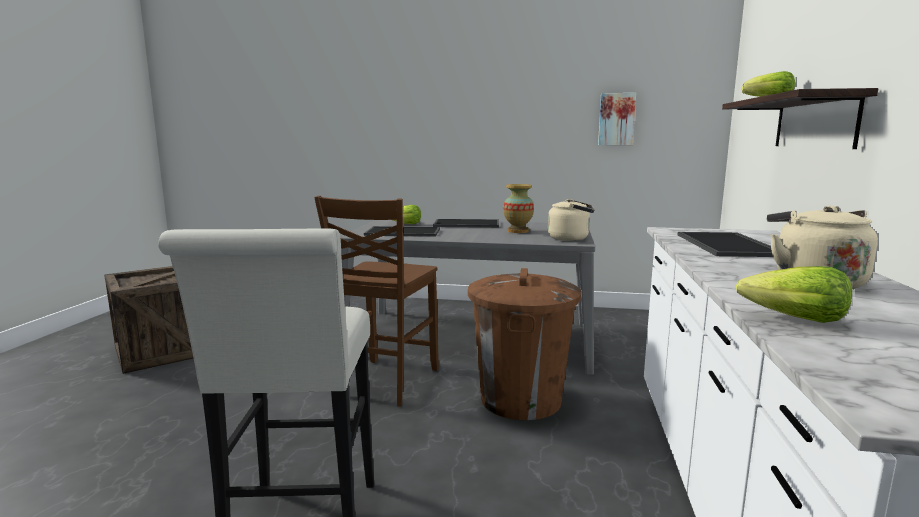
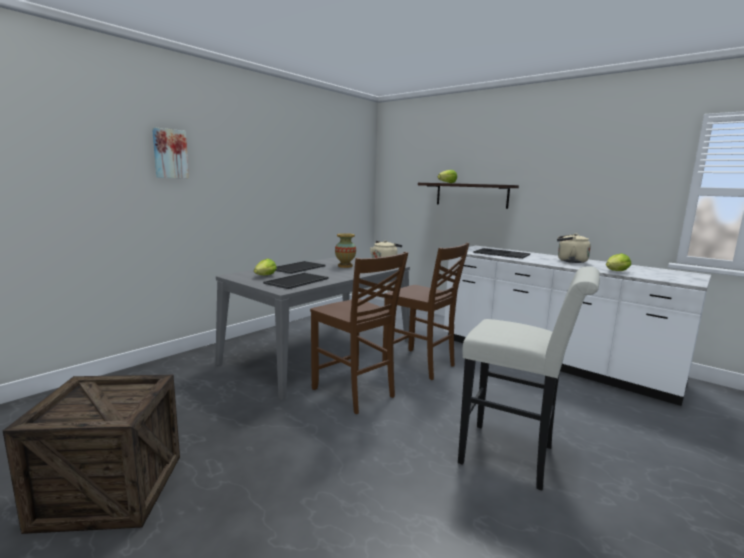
camera: 60 degrees left, 0 degrees up
(520, 400) = (420, 365): brown trash can -> brown chair
(616, 119) = (331, 185): picture -> picture (170, 153)

